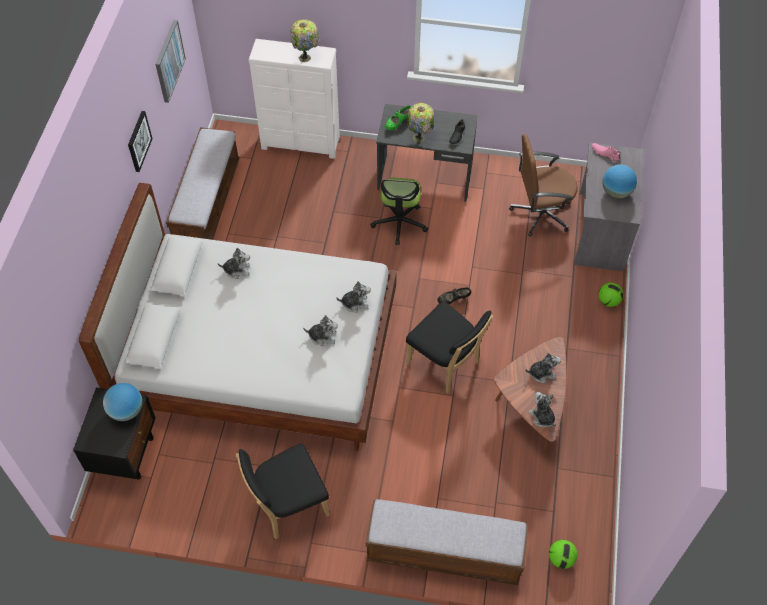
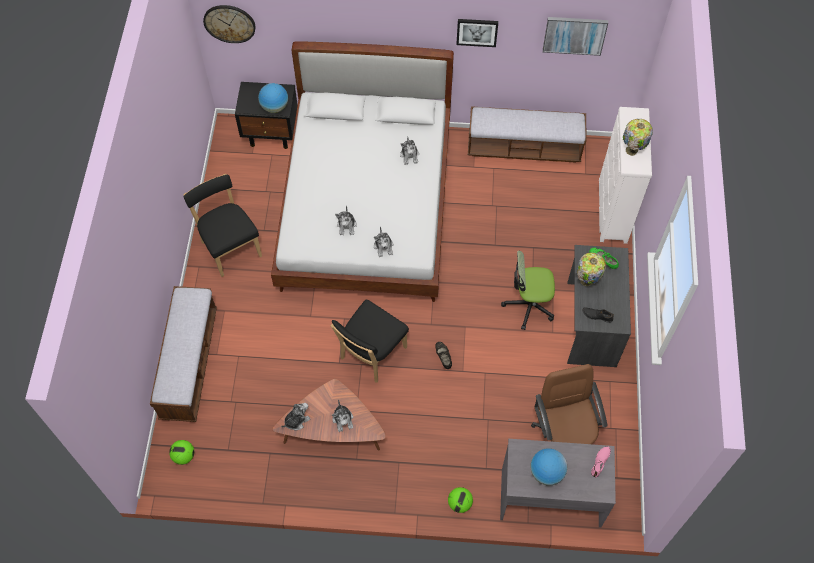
camera: 85 degrees right, 5 degrees up
(41, 396) = (229, 23): none -> wall clock

